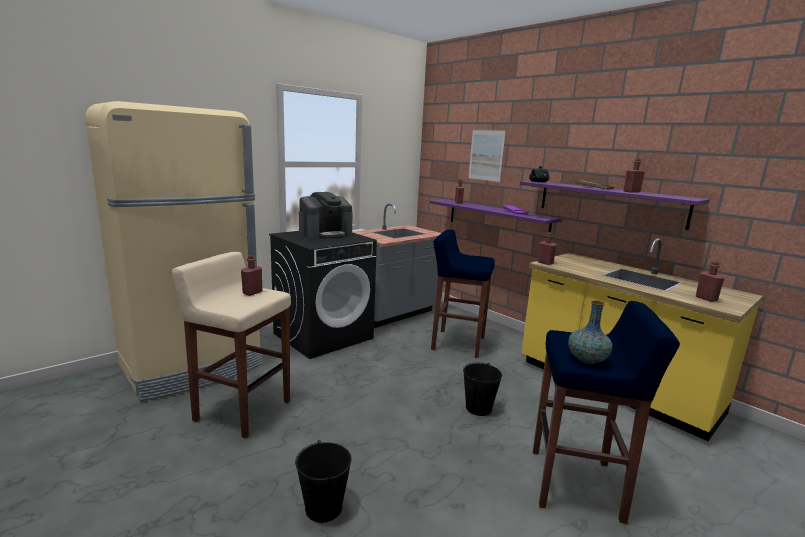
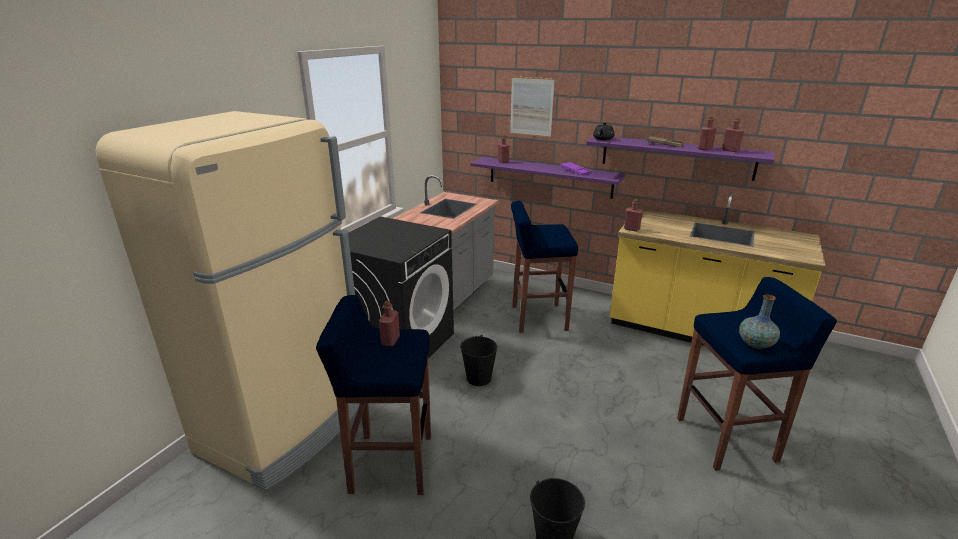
camera: 20 degrees left, 10 degrees up
(242, 410) = (390, 463): beige stool -> blue stool
(325, 233) = (387, 231): coffee machine -> none
(479, 408) = (607, 388): black bucket -> black bucket (479, 378)
(706, 298) = (787, 249): red bottle -> red bottle (730, 150)

